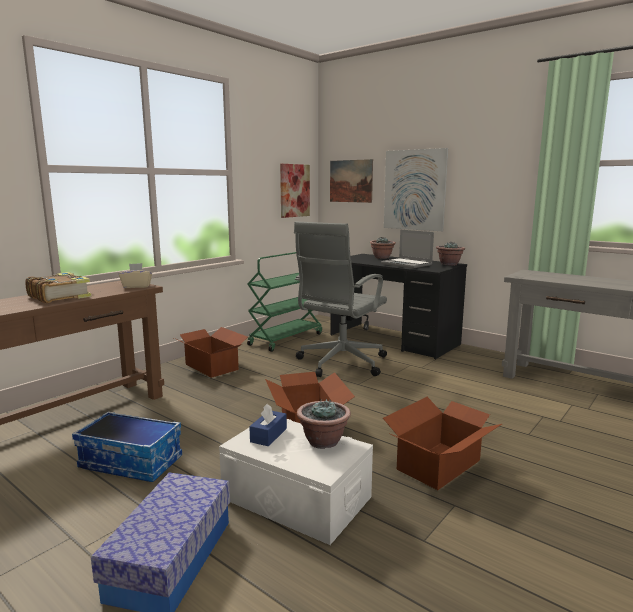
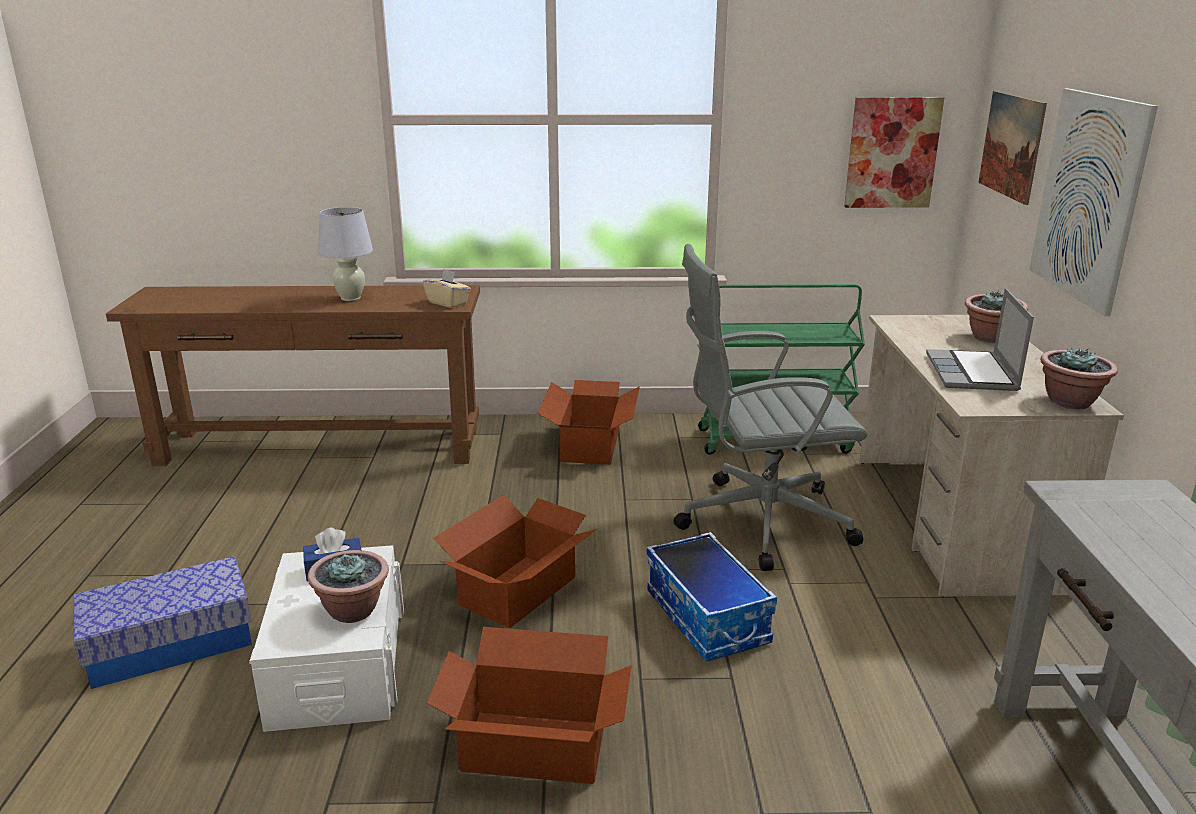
camera: 50 degrees right, 10 degrees up
(60, 296) = (350, 298): book -> white table lamp
(132, 462) = (310, 530): storage box -> storage box (708, 618)
(393, 340) = (953, 521): black desk -> beige desk

